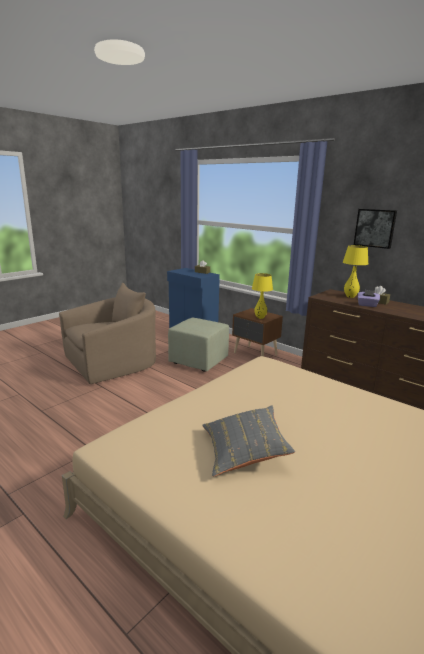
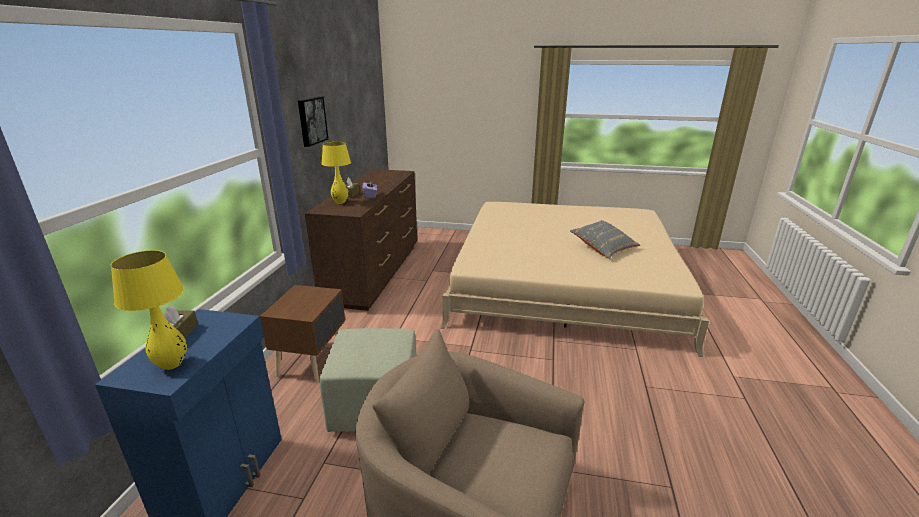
camera: 120 degrees left, 5 degrees up
(260, 318) = (318, 296): yellow table lamp -> yellow table lamp (172, 364)

